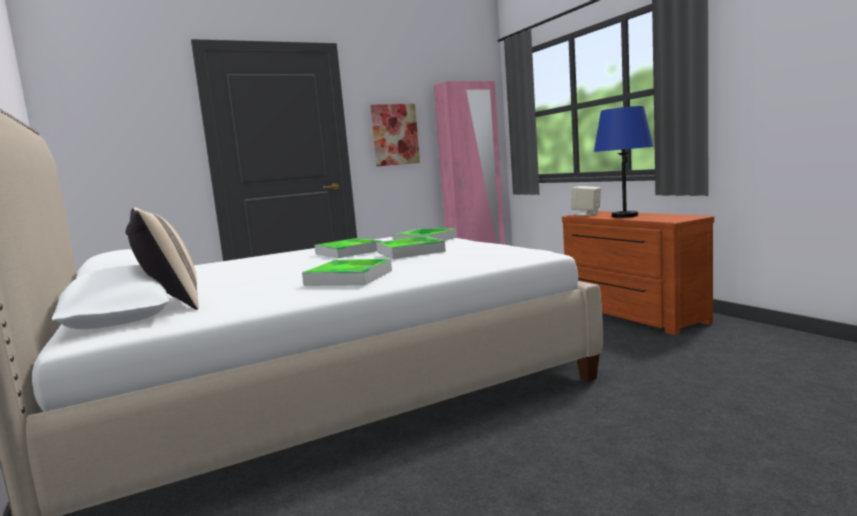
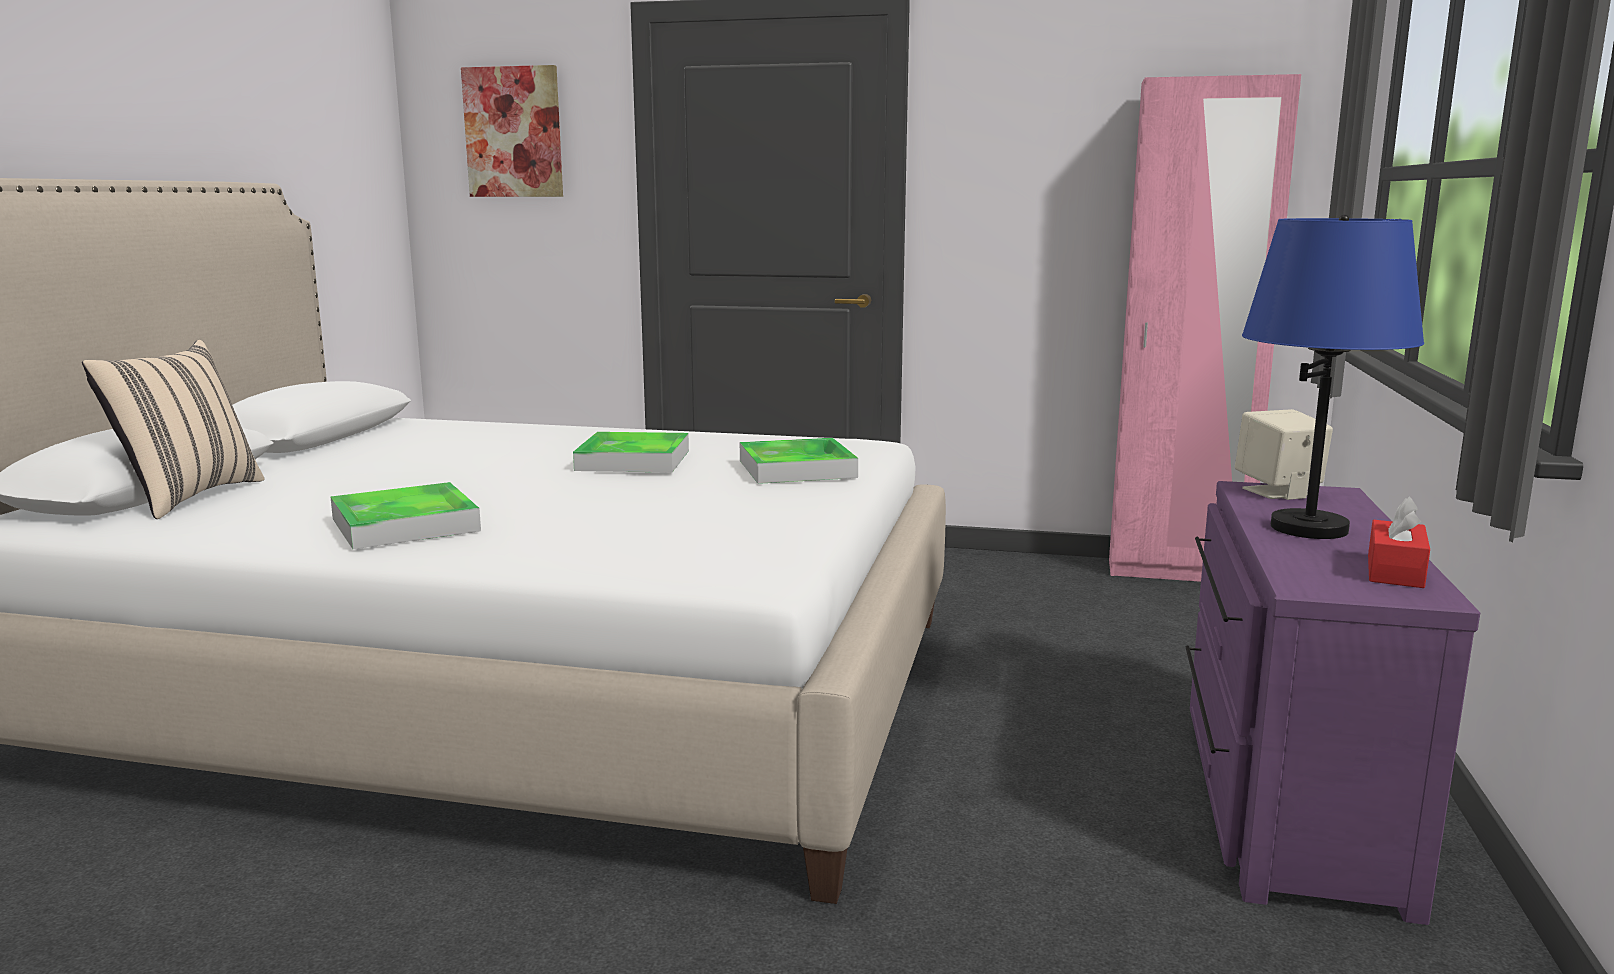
camera: 40 degrees right, 5 degrees up
(395, 134) = (1021, 199): picture -> picture (513, 132)
(410, 252) = (644, 494): tray -> none
(630, 314) = (1282, 797): brown dresser -> purple dresser
(674, 215) = (1395, 571): none -> red tissue box

